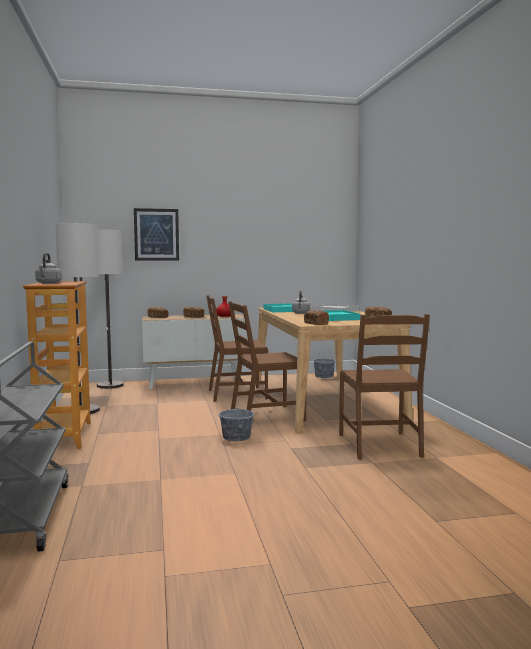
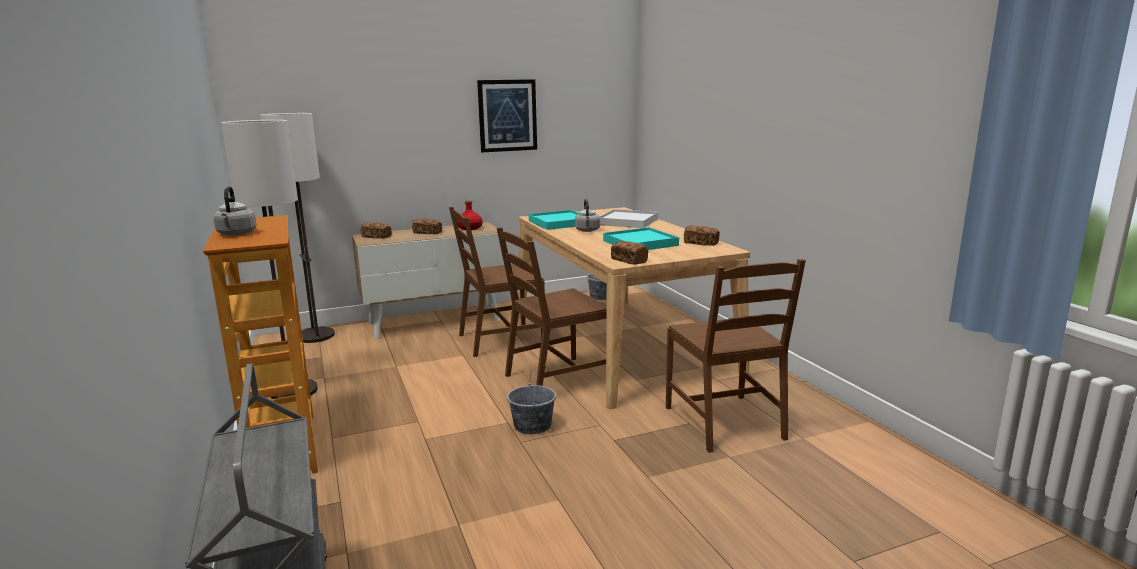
camera: 10 degrees left, 10 degrees up
(156, 234) = (362, 115): picture -> picture (507, 115)

